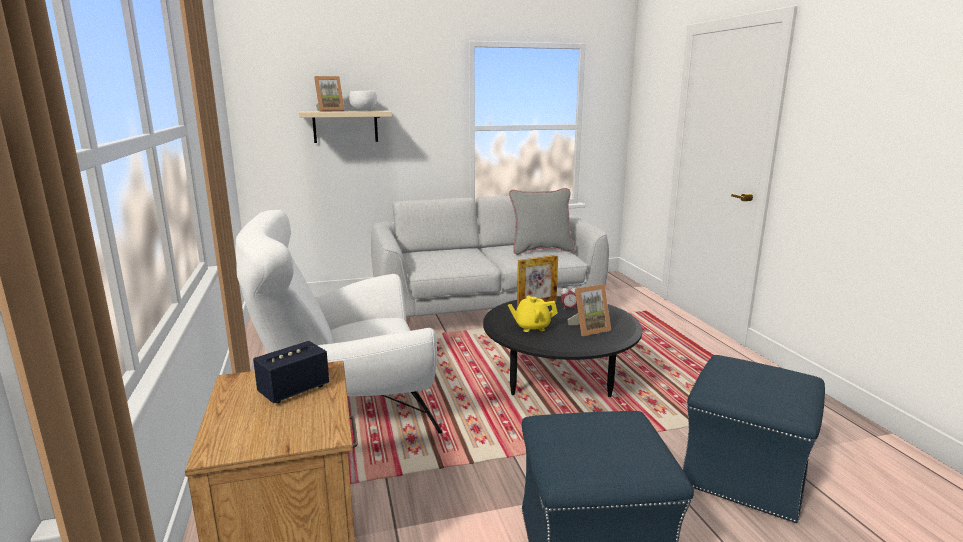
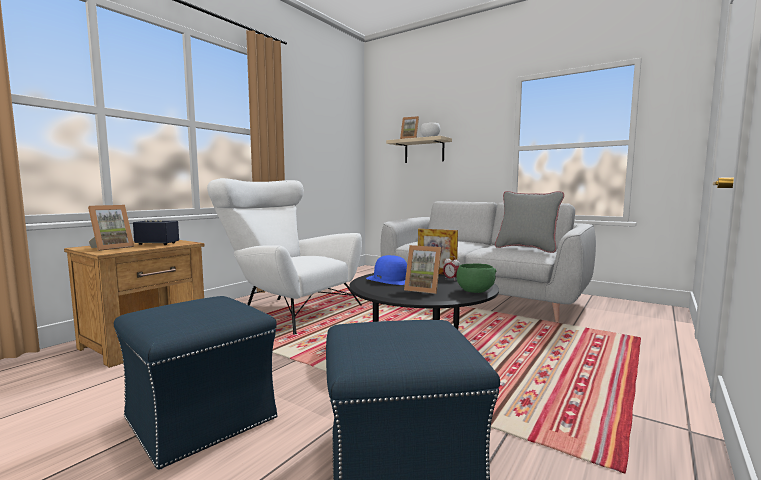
camera: 50 degrees right, 10 degrees down
(276, 427) = (111, 248): none -> picture frame
(532, 327) = (391, 279): yellow teapot -> blue hat
(619, 317) = (474, 291): none -> green bowl

